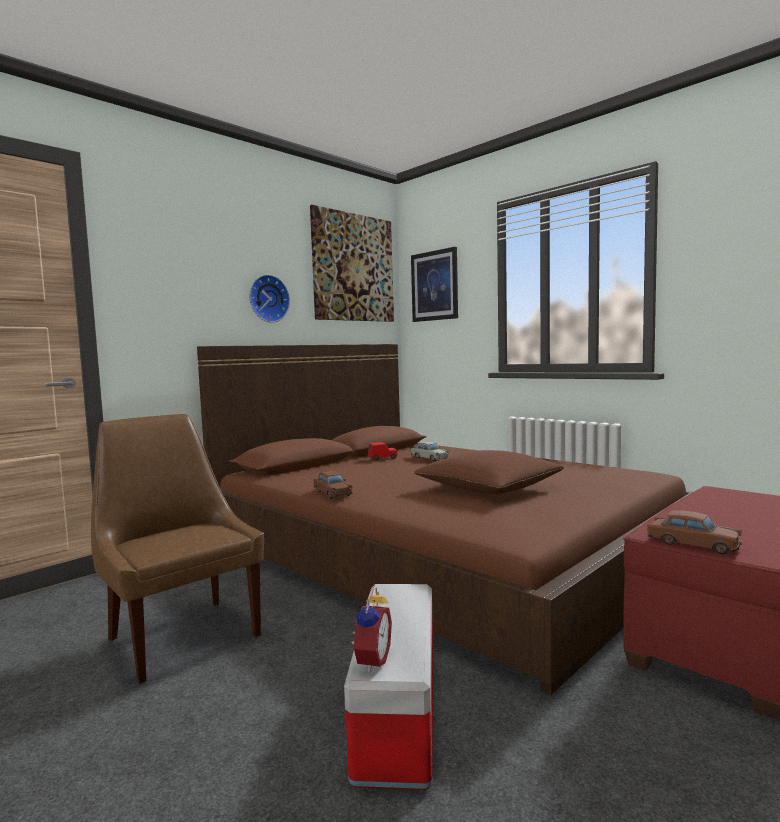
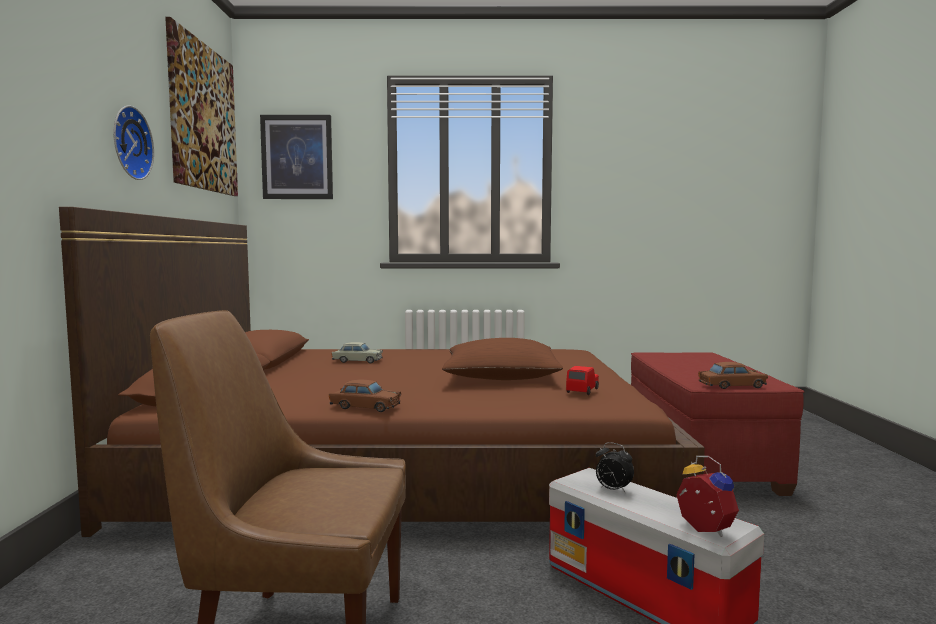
camera: 45 degrees left, 0 degrees up
(383, 458) = (304, 367): red toy car -> red toy car (582, 391)
(394, 606) = (612, 490): none -> alarm clock

